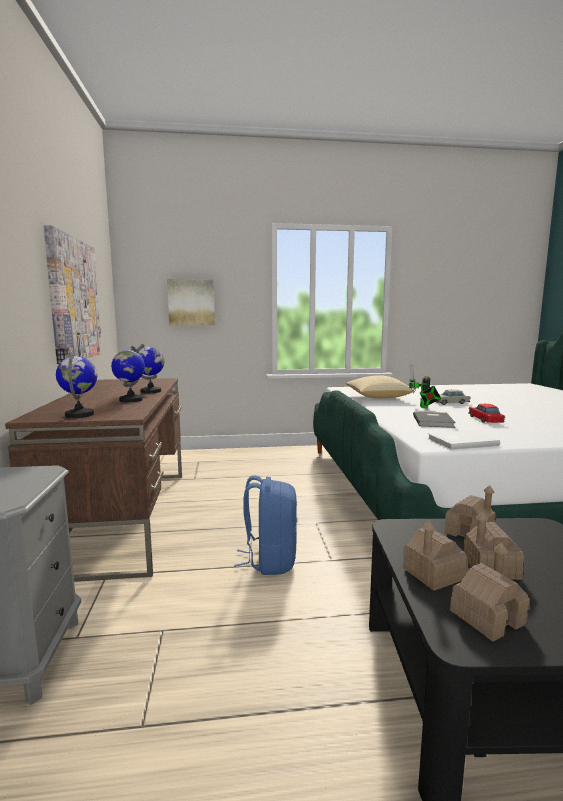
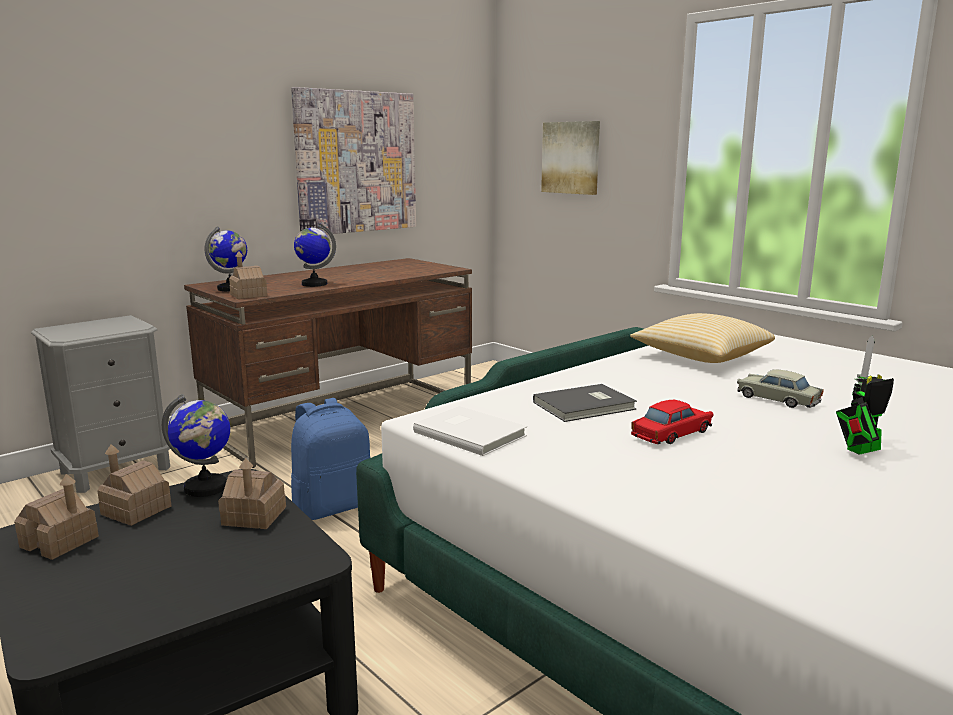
camera: 55 degrees right, 5 degrees up
(151, 391) = (370, 279): globe -> globe (206, 488)
(424, 407) = (689, 389): toy robot -> toy robot (859, 450)
(491, 567) = (166, 535): toy house -> toy house (248, 295)

